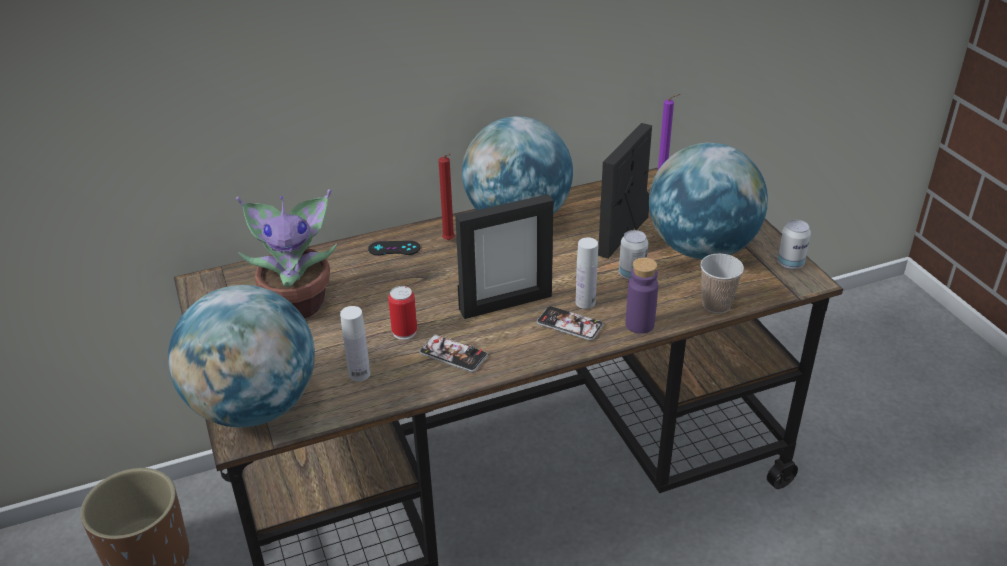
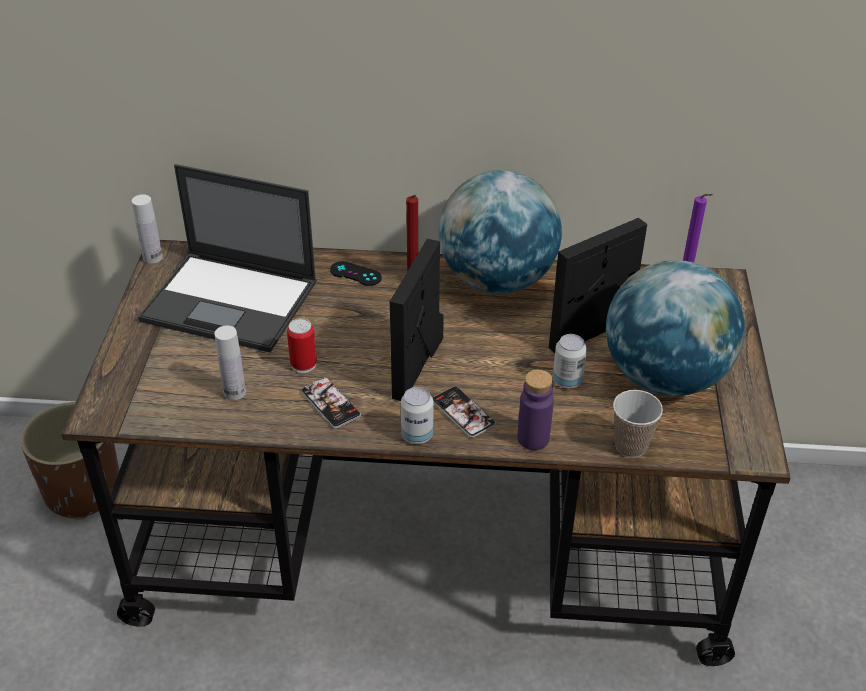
camera: 25 degrees right, 5 degrees up
(253, 407) = (126, 391): globe -> none
(299, 303) = (232, 301): potted plant -> laptop
(505, 303) = (418, 367): picture frame -> picture frame turned 105 degrees clockwise
(585, 302) = (496, 395): white bottle -> white bottle (153, 257)
(790, 264) = (751, 428): can -> can (417, 435)

